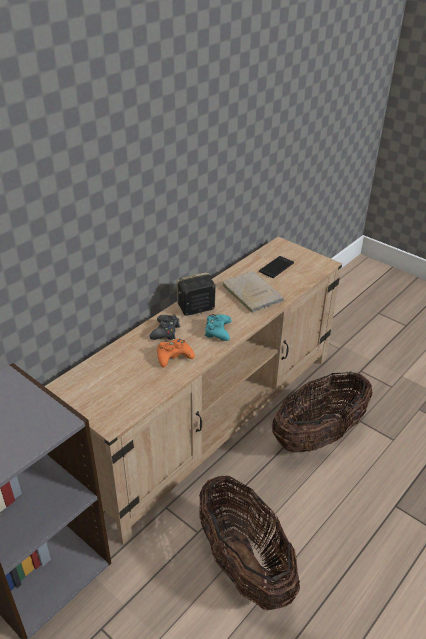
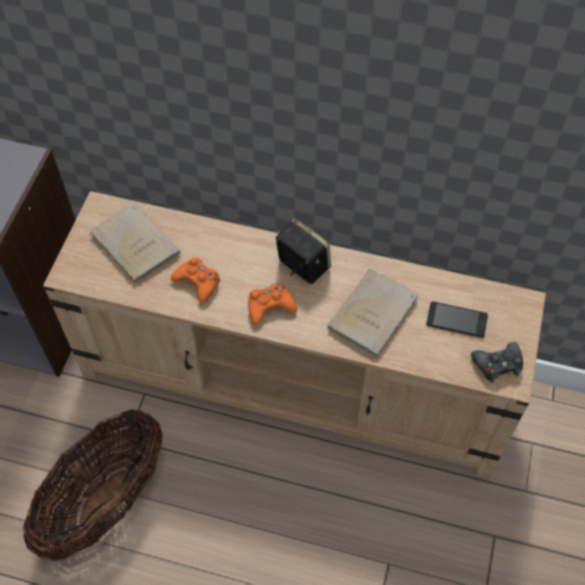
camera: 65 degrees right, 20 degrees up
(112, 378) = (133, 243): none -> beige book
(165, 331) = (239, 254): black game controller -> black game controller (498, 364)
(217, 331) = (270, 307): turquoise game controller -> orange game controller
(318, 436) = (332, 518): basket -> none

